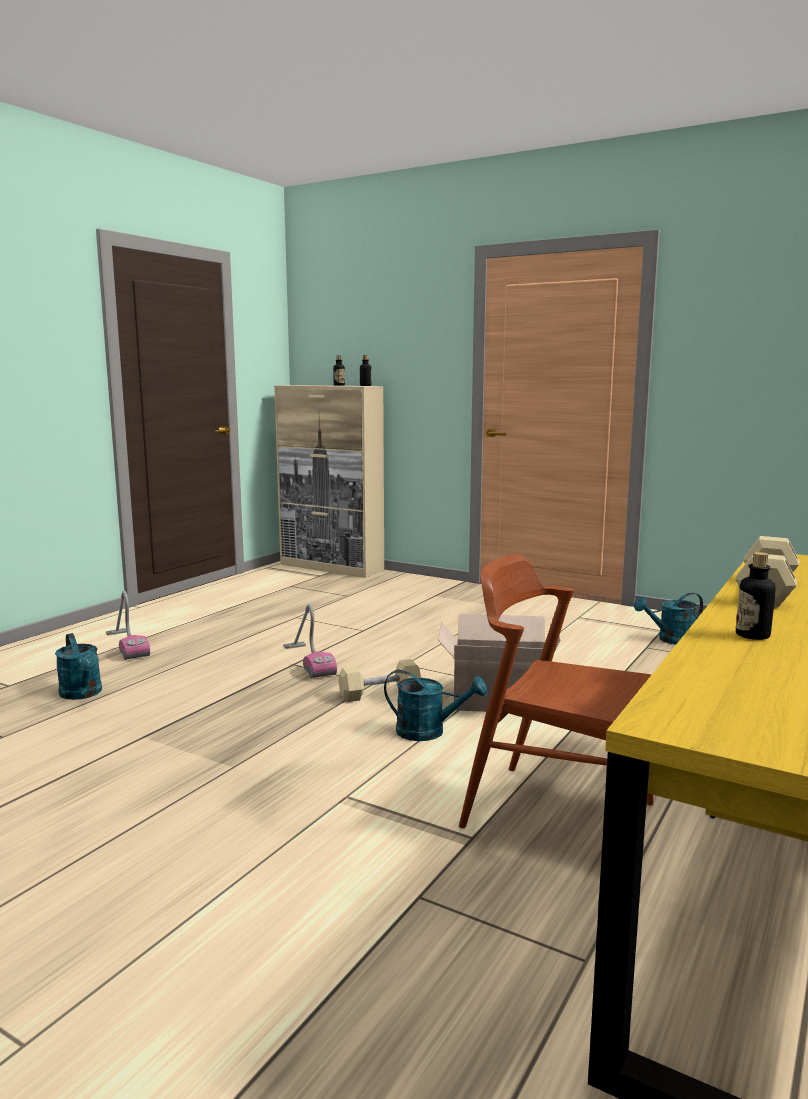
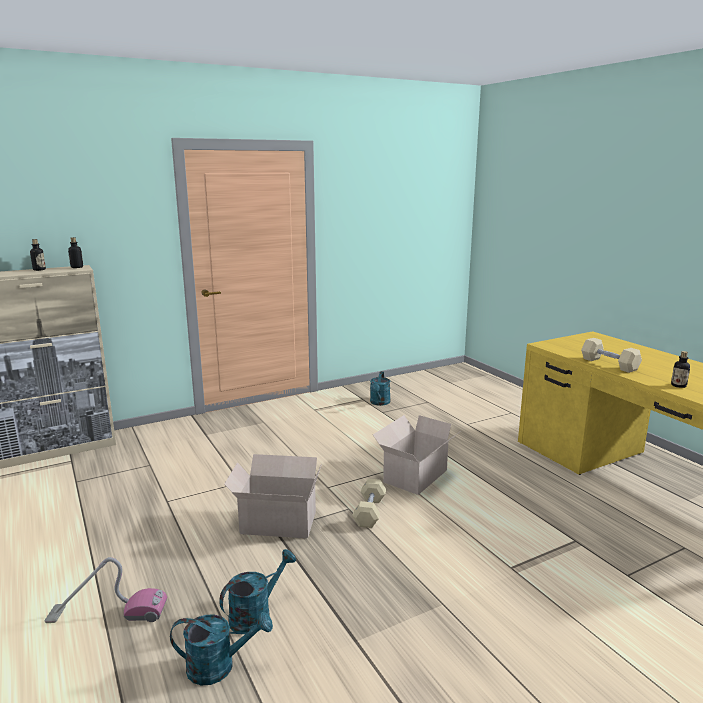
camera: 60 degrees left, 5 degrees up
(308, 660) = (276, 522): vacuum cleaner -> cardboard box
(429, 732) = (443, 513): turquoise watering can -> turquoise watering can (256, 614)
(557, 814) = (561, 509): brown chair -> none

